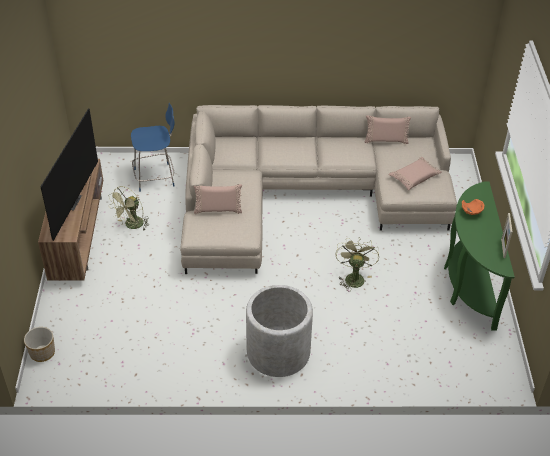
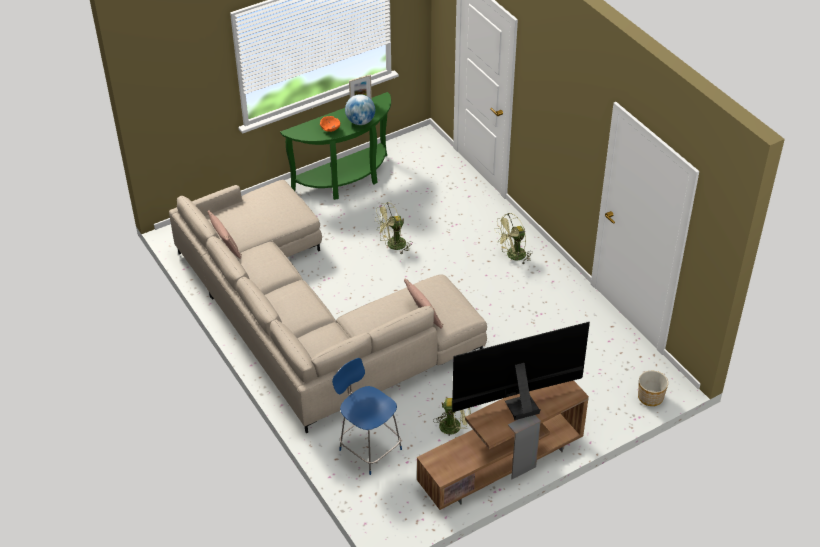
camera: 120 degrees left, 0 degrees up
(278, 352) = (513, 256): grey planter -> green fan
(414, 176) = (270, 208): beige pillow -> none
(471, 236) = (360, 122): none -> globe

